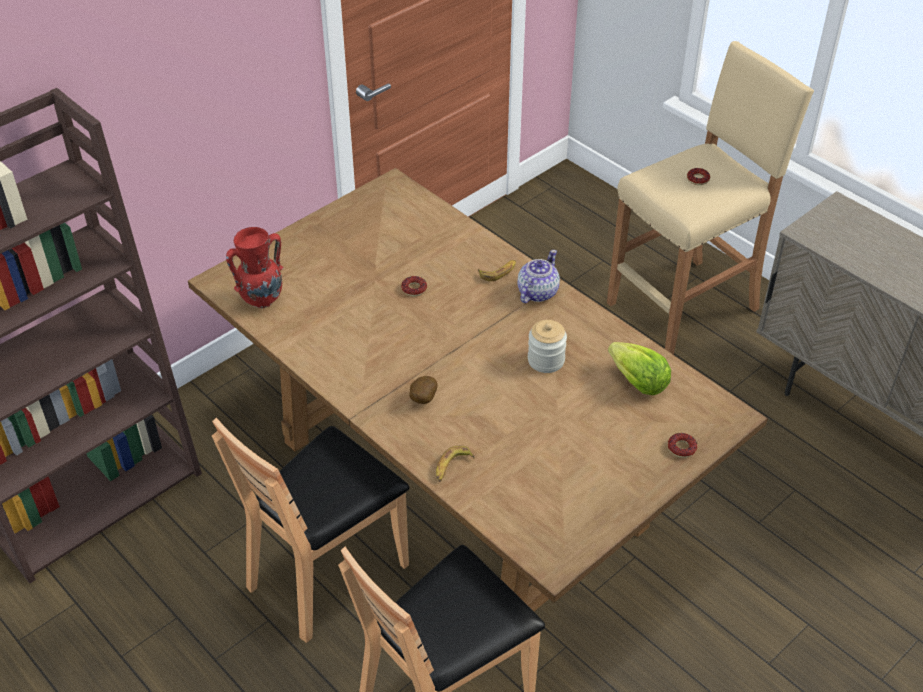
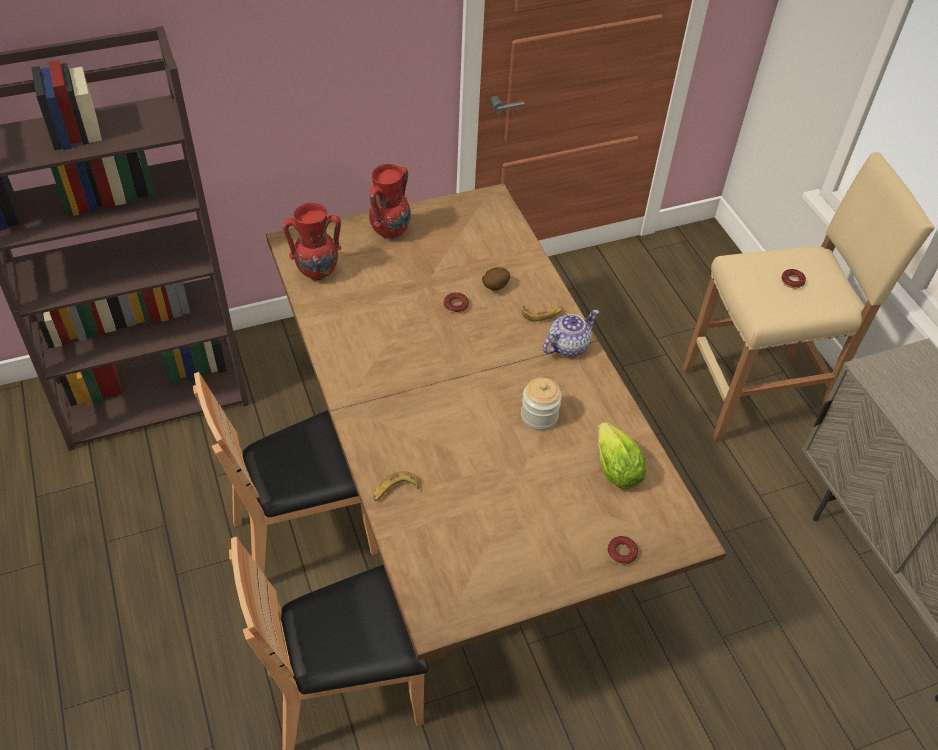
camera: 20 degrees right, 5 degrees up
(311, 243) = (389, 232): none -> red vase
(422, 399) = (404, 415): potato -> potato (494, 287)

